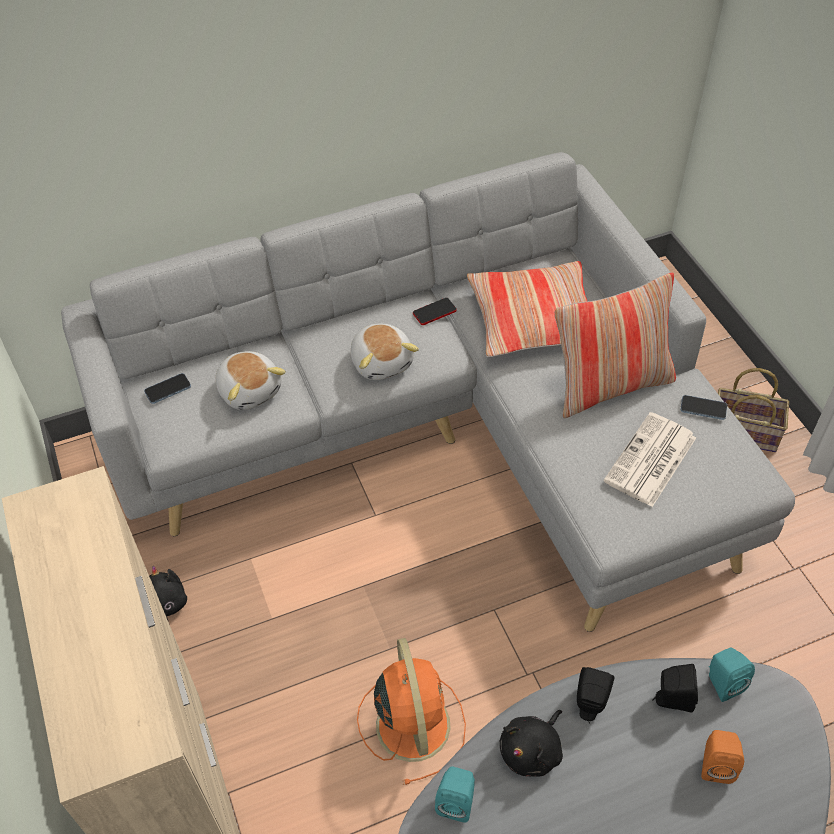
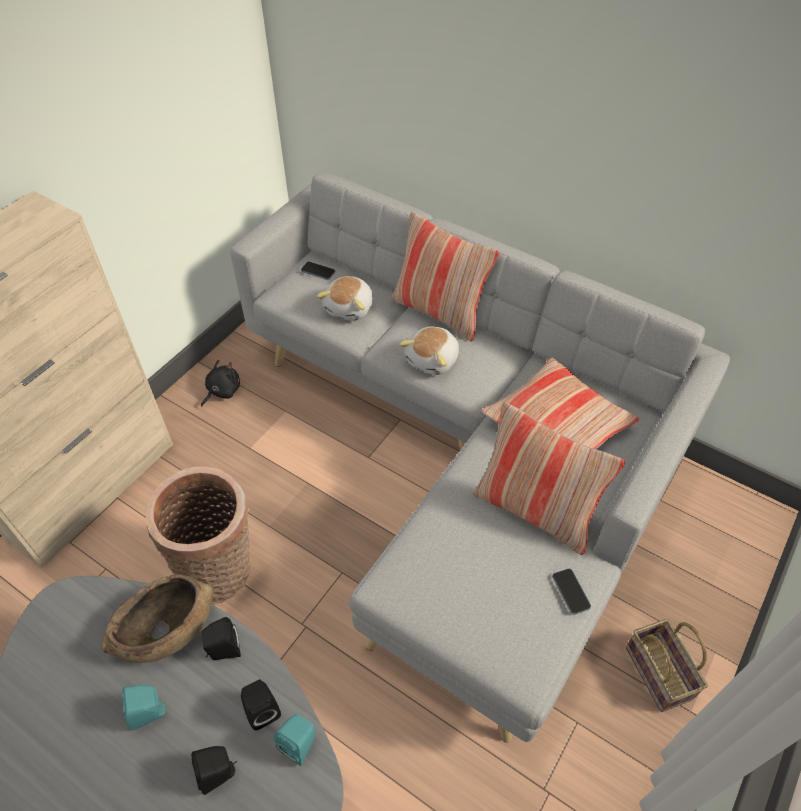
camera: 55 degrees right, 0 degrees up
(325, 324) = (439, 312): none -> pillow
(412, 722) = (221, 570): orange fan -> basket
(434, 312) = (506, 363): phone -> none
(456, 801) = (102, 601): turquoise speaker -> turquoise speaker (151, 713)
(532, 750) = (165, 629): black plush toy -> brown bowl
(650, 461) = (478, 577): newspaper -> none
(715, 764) = (219, 774): orange speaker -> black speaker

